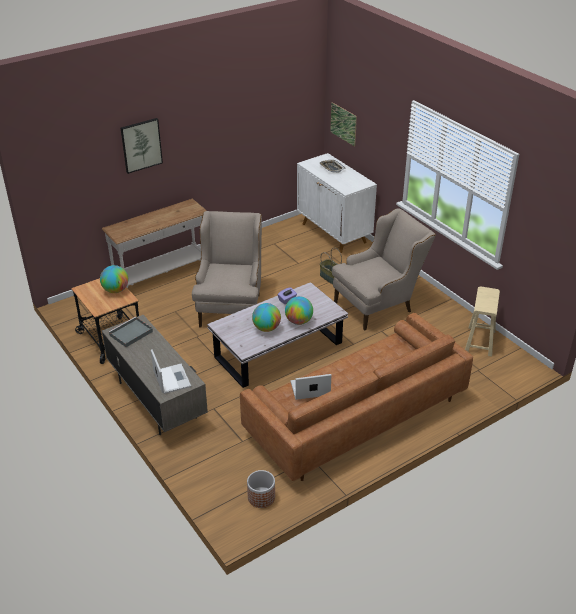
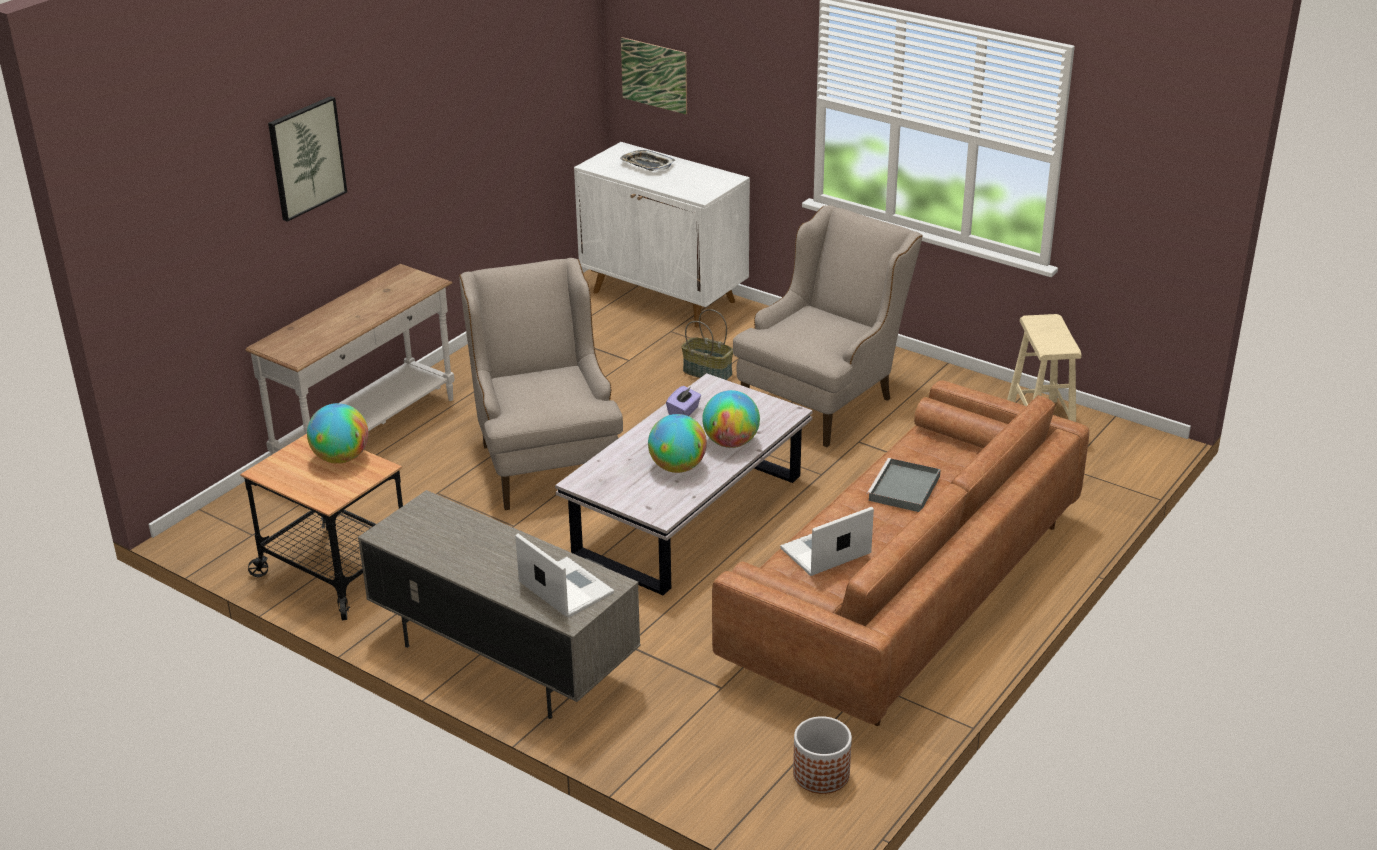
camera: 20 degrees left, 5 degrees down
(130, 334) = (424, 529): grey tray -> grey tray (904, 489)

